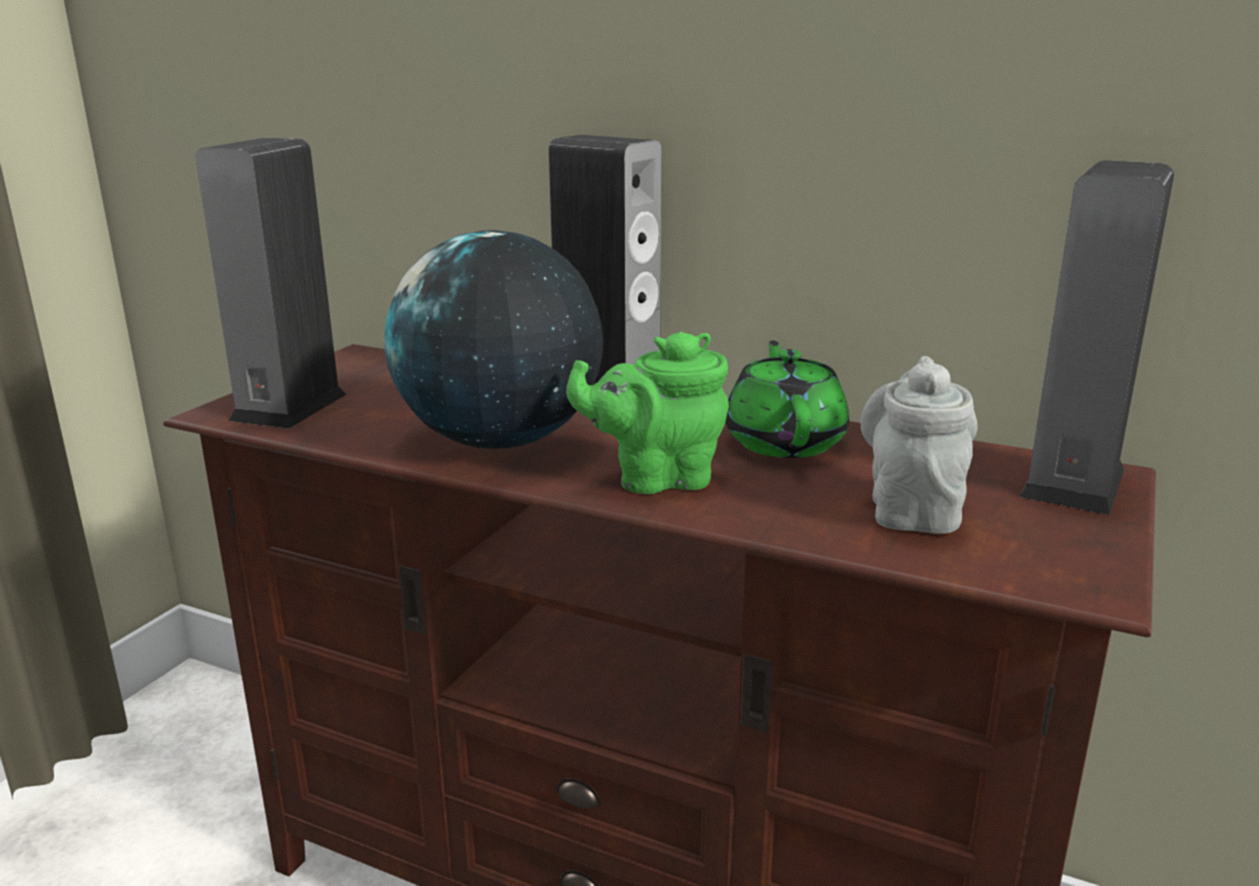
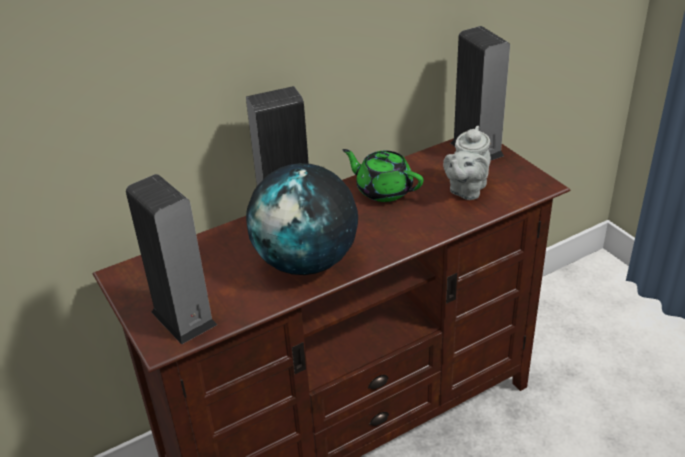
camera: 55 degrees left, 15 degrees up
(656, 478) = (387, 234): green teapot -> none
(912, 508) = (466, 190): grey teapot -> grey teapot turned 105 degrees counterclockwise

